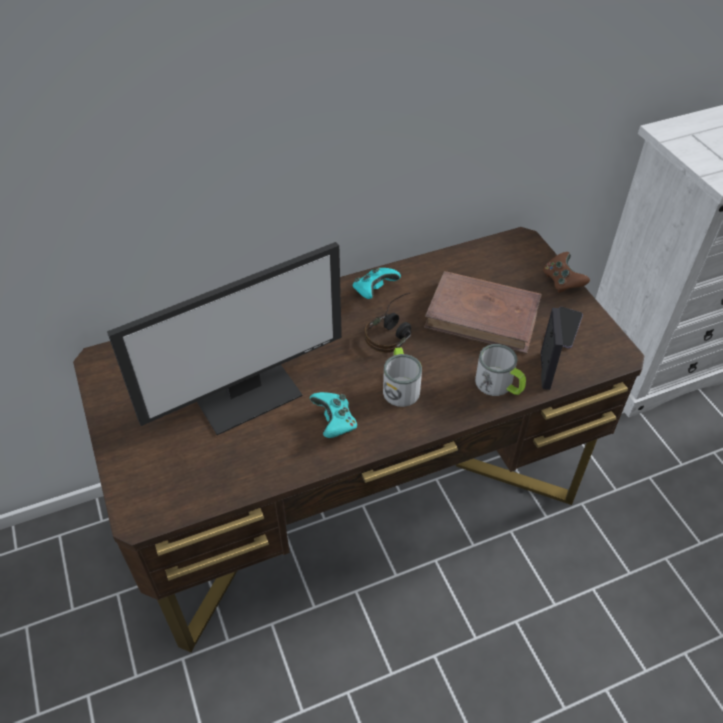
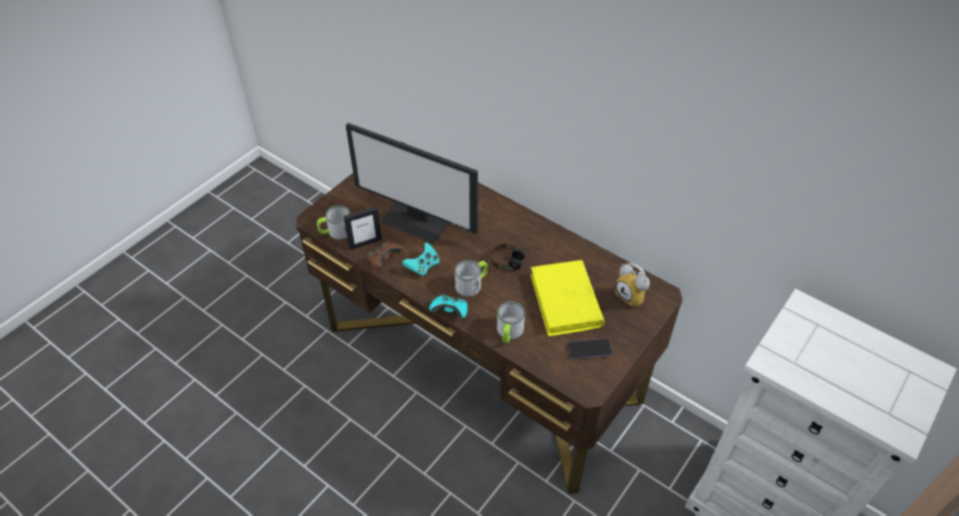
camera: 60 degrees right, 0 degrees up
(190, 496) = (336, 232): none -> mug
(374, 290) = (543, 237): turquoise game controller -> turquoise game controller (450, 312)
(483, 316) = (565, 301): brown book -> yellow book
(510, 262) = (632, 296): none -> alarm clock
(544, 370) = (540, 352): picture frame -> picture frame (365, 243)
(562, 281) = (638, 332): brown game controller -> brown game controller (384, 260)

